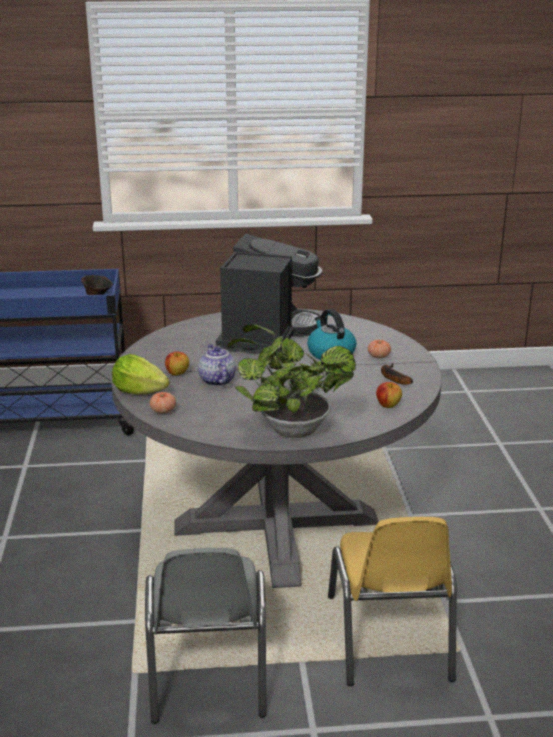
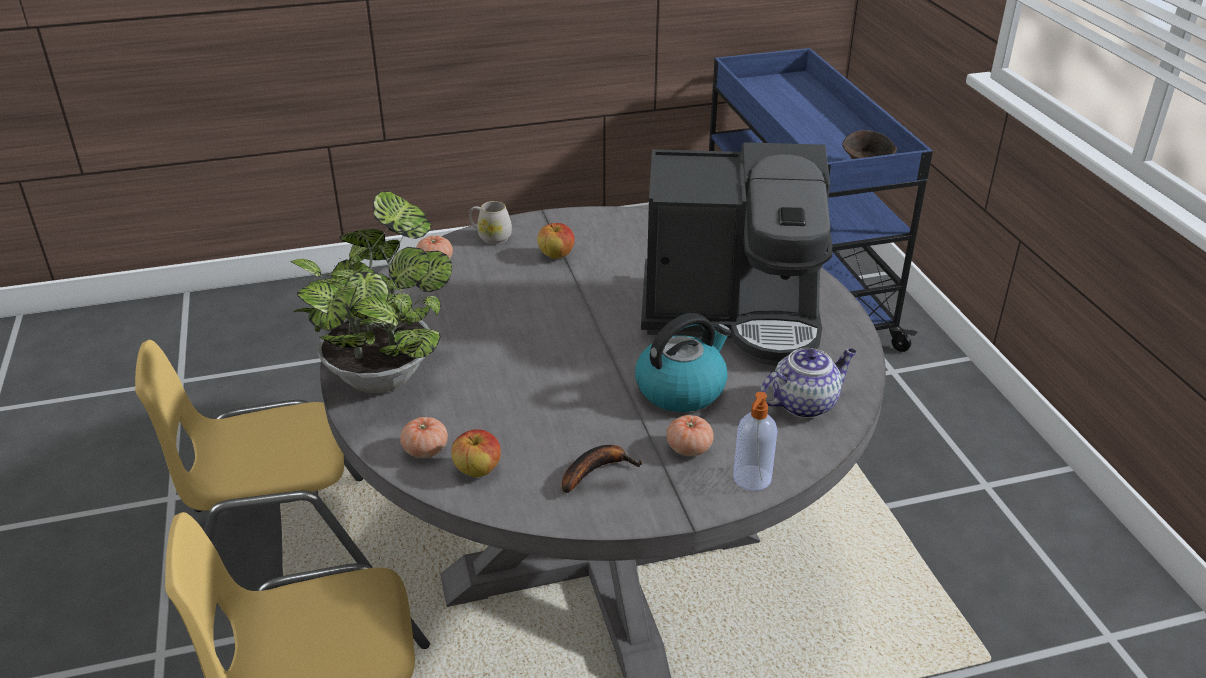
camera: 80 degrees right, 10 degrees up
(139, 392) = (490, 237): lettuce -> white mug
(207, 670) = (280, 538): grey chair -> yellow chair
(216, 380) = (540, 289): teapot -> teapot (804, 403)
(369, 418) = (425, 450): none -> tomato
(403, 346) = (751, 479): none -> soap dispenser

